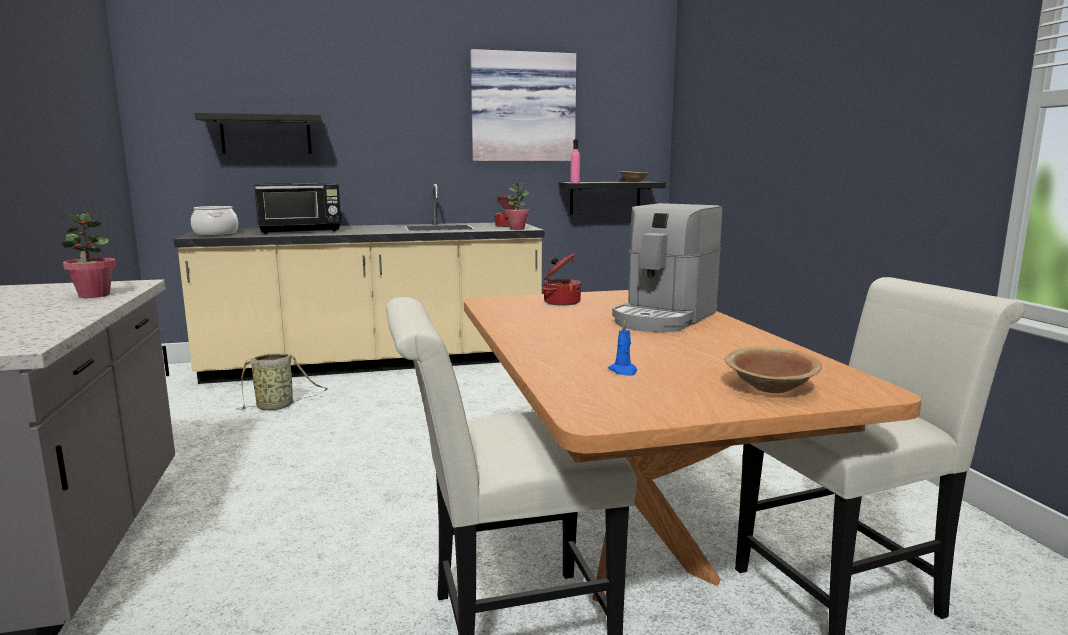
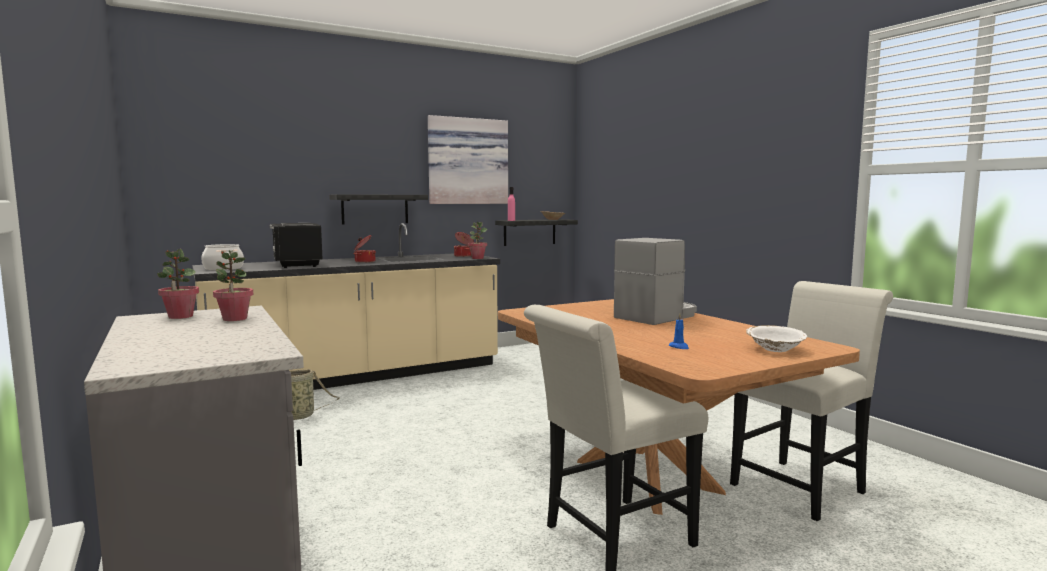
camera: 15 degrees left, 5 degrees down
(50, 289) = (180, 316): none -> potted plant
(266, 135) = (256, 182): black shelf -> black shelf (375, 209)
(300, 231) = (296, 264): black microwave -> black microwave turned 105 degrees clockwise
(561, 302) = (572, 310): cooking pot -> cooking pot (364, 261)
(663, 318) = (657, 316): coffee machine -> coffee machine turned 150 degrees counterclockwise
(770, 387) = (775, 349): brown bowl -> white bowl

